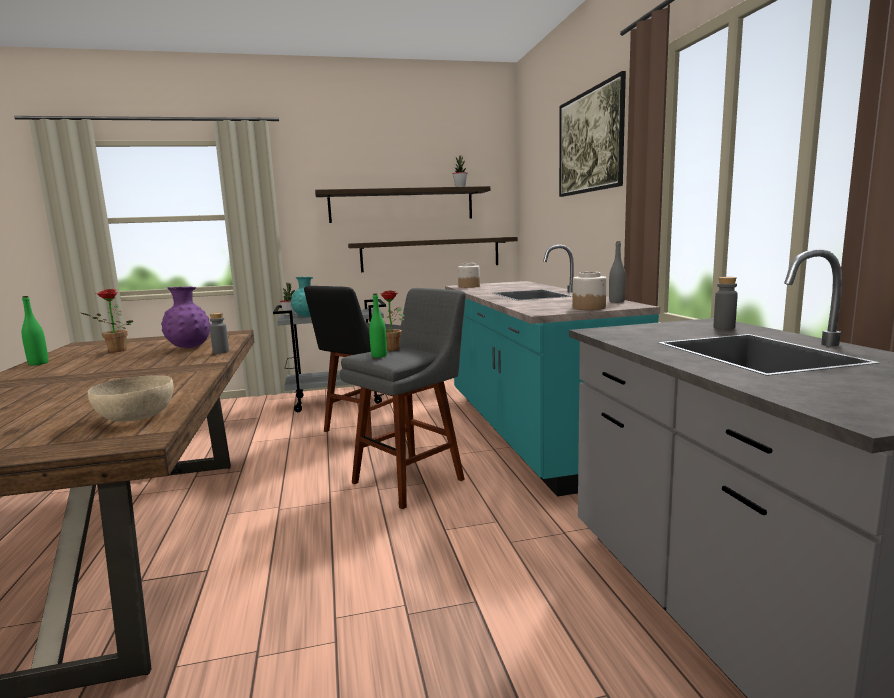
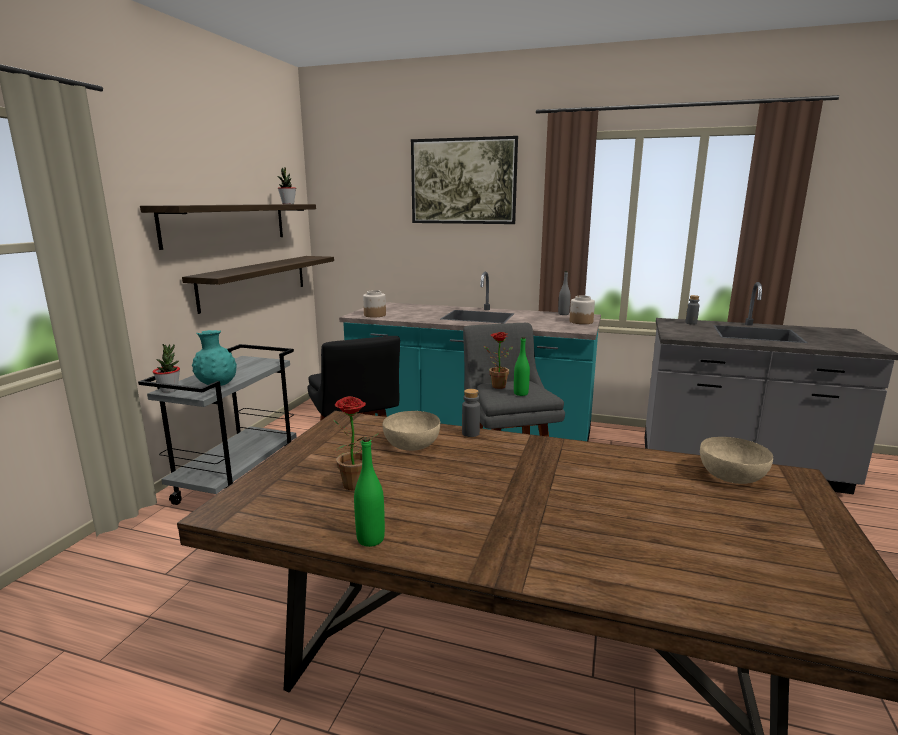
camera: 60 degrees left, 5 degrees up
(189, 347) = (412, 445): purple vase -> beige bowl

